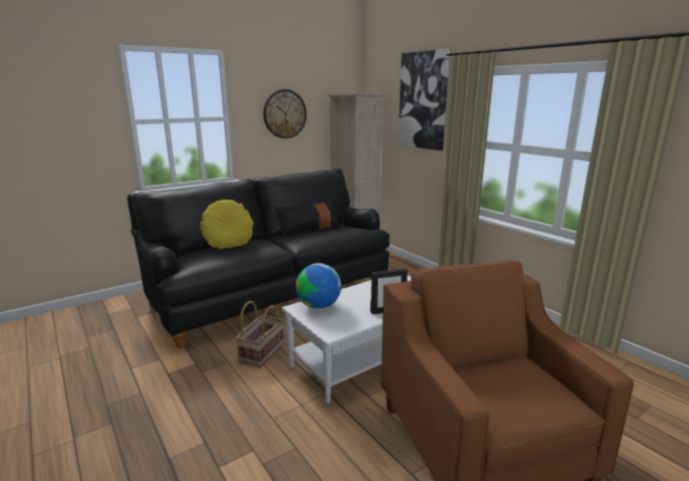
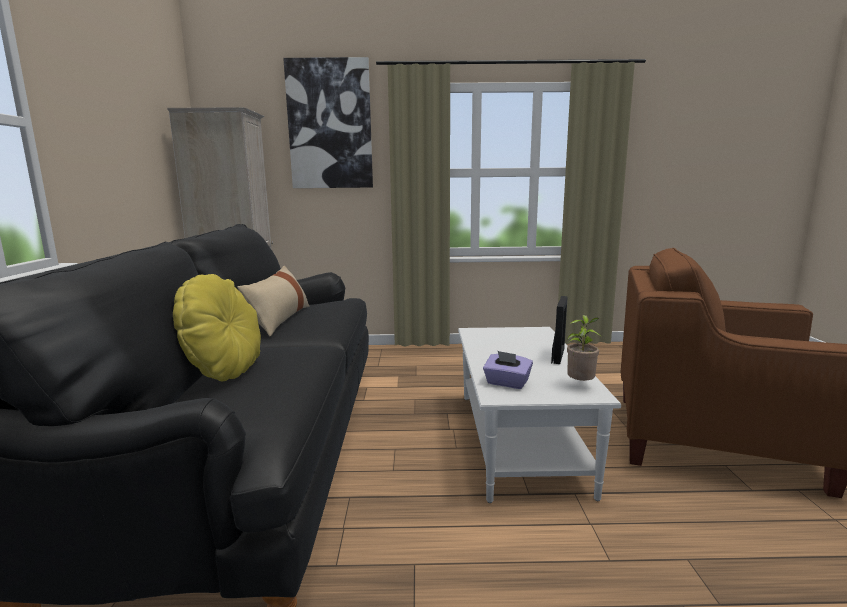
camera: 55 degrees left, 5 degrees down
(261, 352) = (420, 517): basket -> none
(284, 114) = (115, 132): wall clock -> none
(309, 230) = (279, 319): black pillow -> beige pillow
(319, 306) = (507, 383): globe -> purple tissue box
(342, 327) = (580, 385): none -> potted plant

